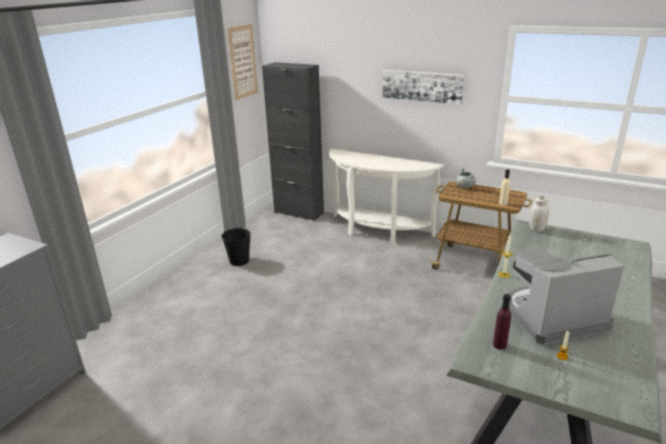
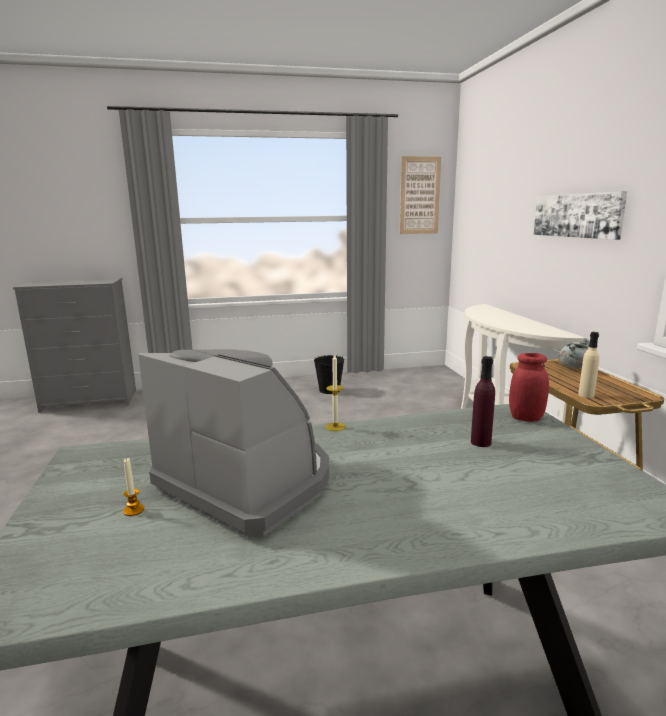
camera: 50 degrees right, 10 degrees down
(299, 212) = (449, 379): black cabinet -> none
(499, 345) = (134, 461): purple bottle -> purple bottle (480, 442)
(537, 229) = (526, 418): white jar -> red jar

